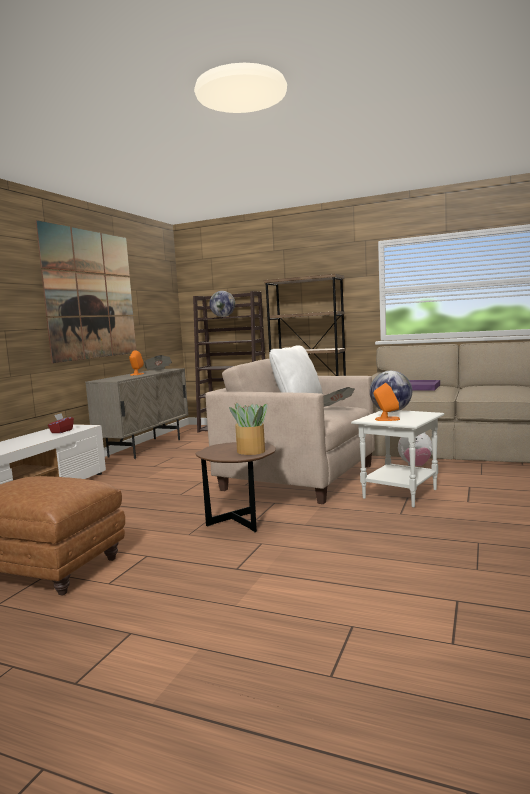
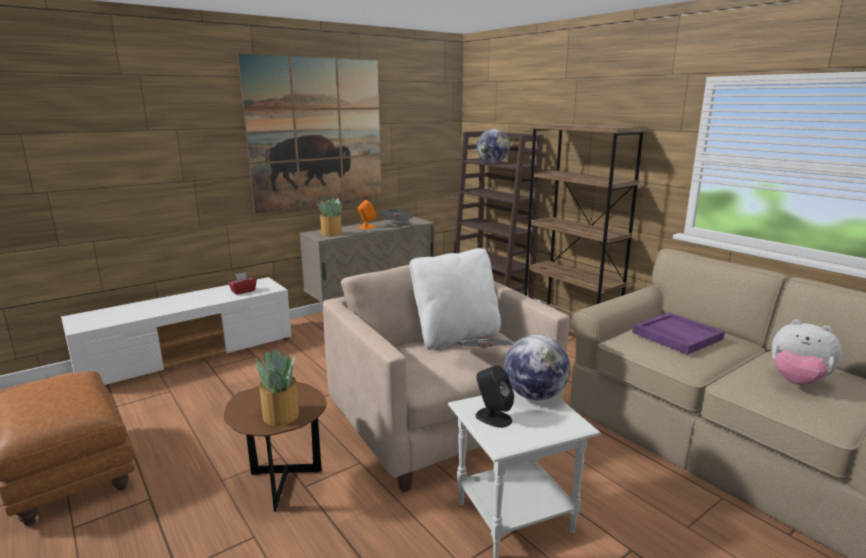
camera: 30 degrees right, 10 degrees up
(117, 378) = (331, 234): none -> potted plant
(387, 419) = (493, 417): orange speaker -> black speaker
(416, 466) = (611, 463): plush toy -> plush toy (797, 382)

